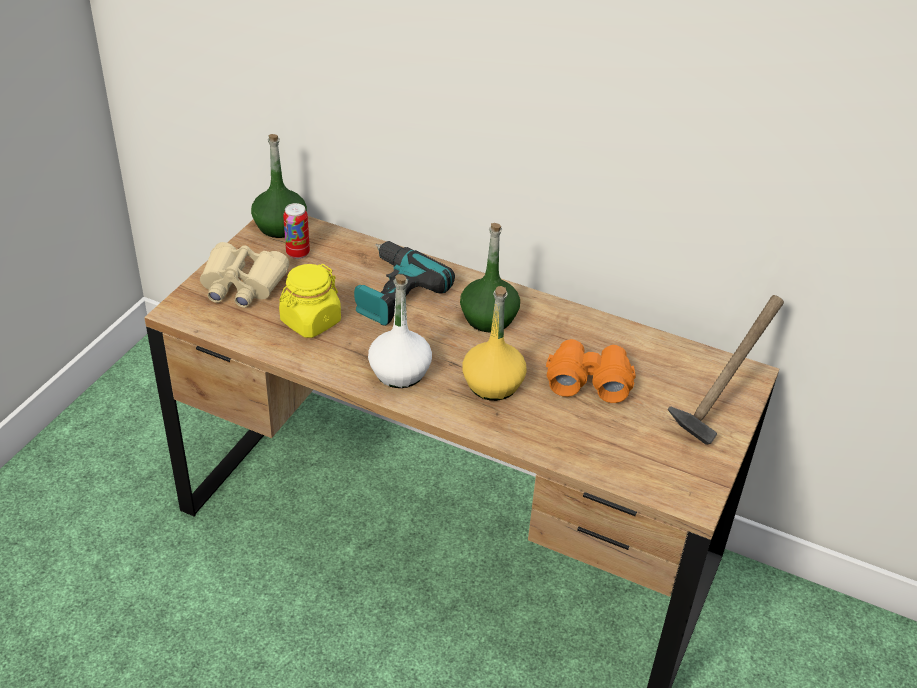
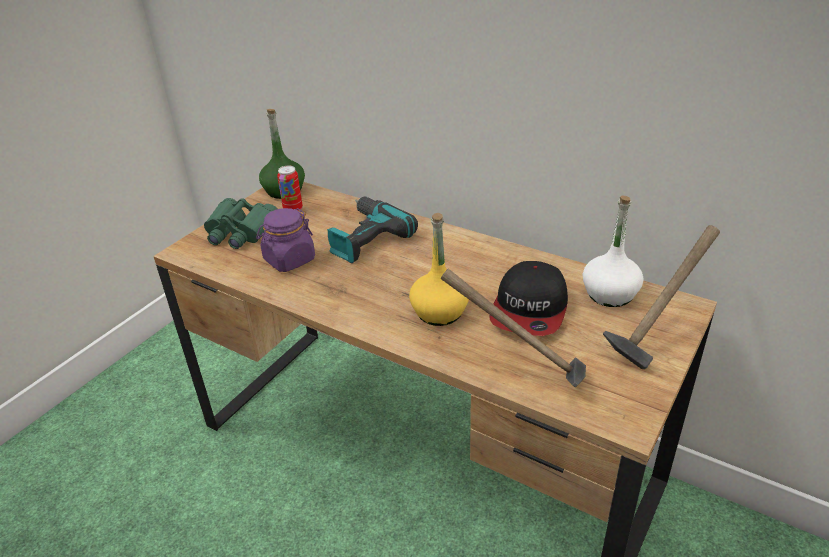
camera: 10 degrees right, 5 degrees down
(242, 284) = (240, 232): beige binoculars -> green binoculars
(310, 321) = (289, 260): yellow jar -> purple jar
(400, 372) = (357, 301): white bottle -> white bottle (610, 294)
(488, 318) = (445, 258): green bottle -> none
(582, 448) = (517, 369): none -> hammer
(588, 380) = (530, 309): orange binoculars -> cap

